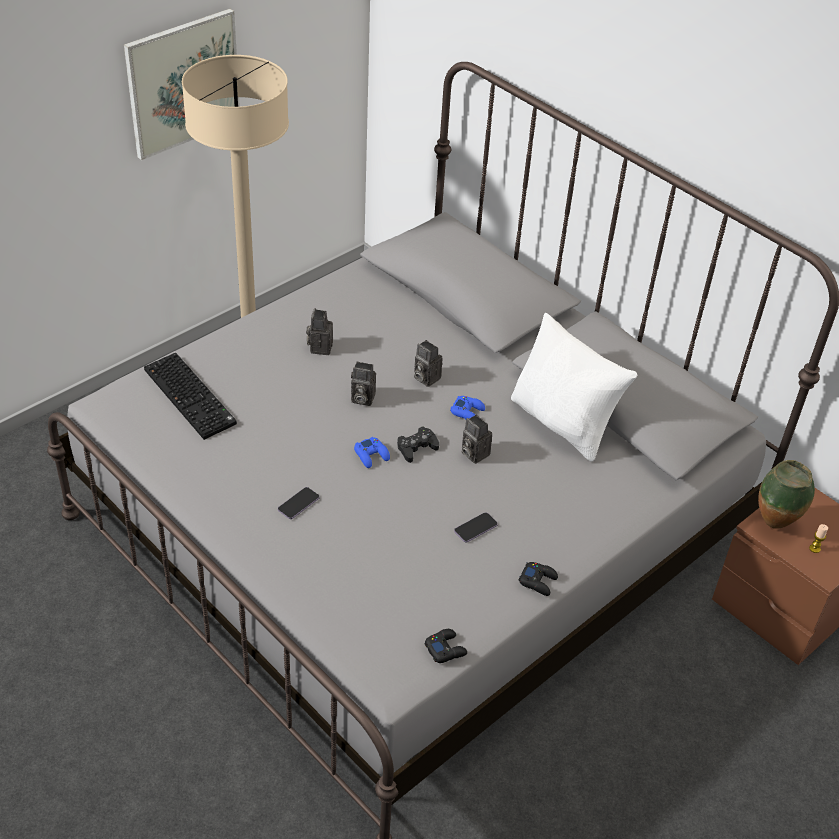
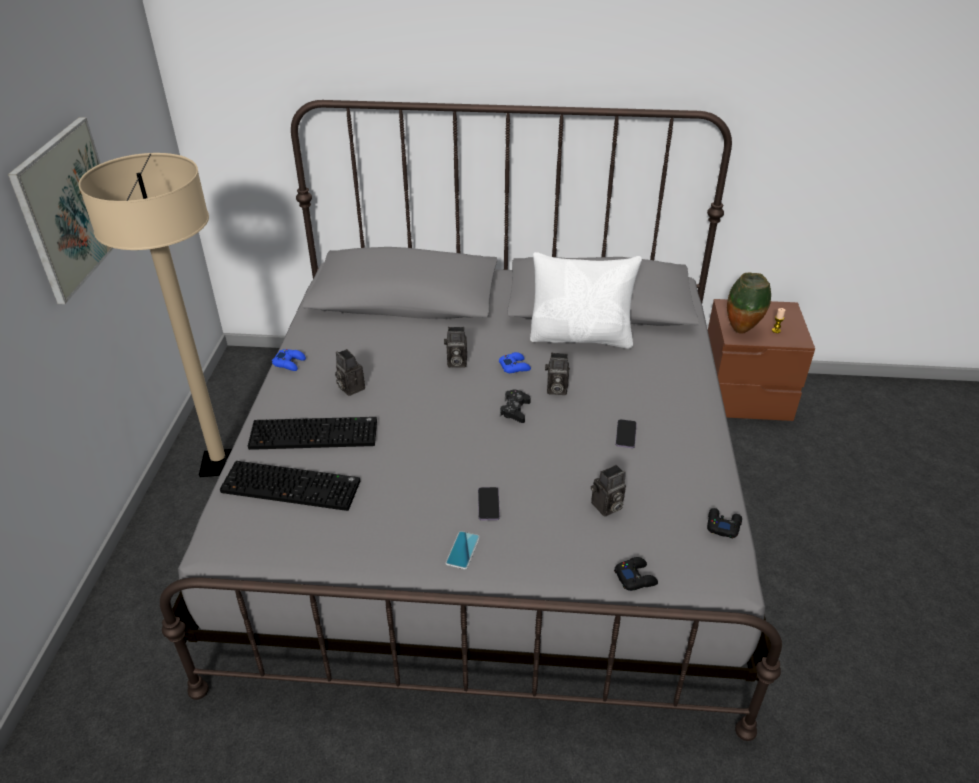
camera: 40 degrees left, 5 degrees down
(239, 522) = (463, 550): none -> phone
(252, 367) = (315, 433): none -> keyboard
(361, 398) = (430, 403): camera -> camera (606, 507)
(371, 455) = (492, 435): blue game controller -> blue game controller (289, 363)
(538, 581) = (708, 440): black game controller -> black game controller (635, 577)

